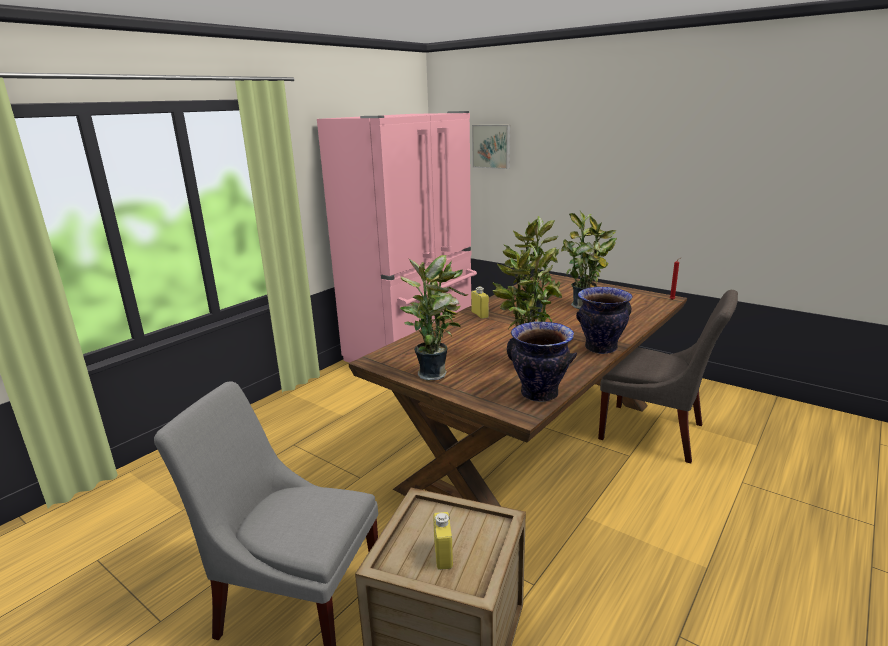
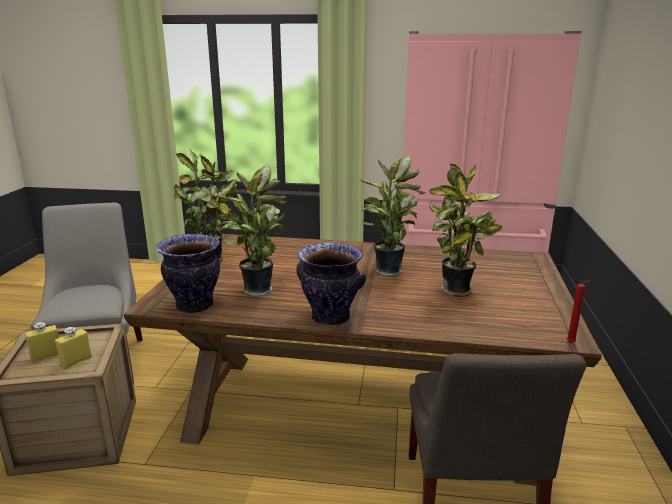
camera: 60 degrees right, 0 degrees up
(479, 315) = (364, 251): yellow bottle -> yellow bottle (76, 361)
(492, 146) = (624, 81): picture -> none

